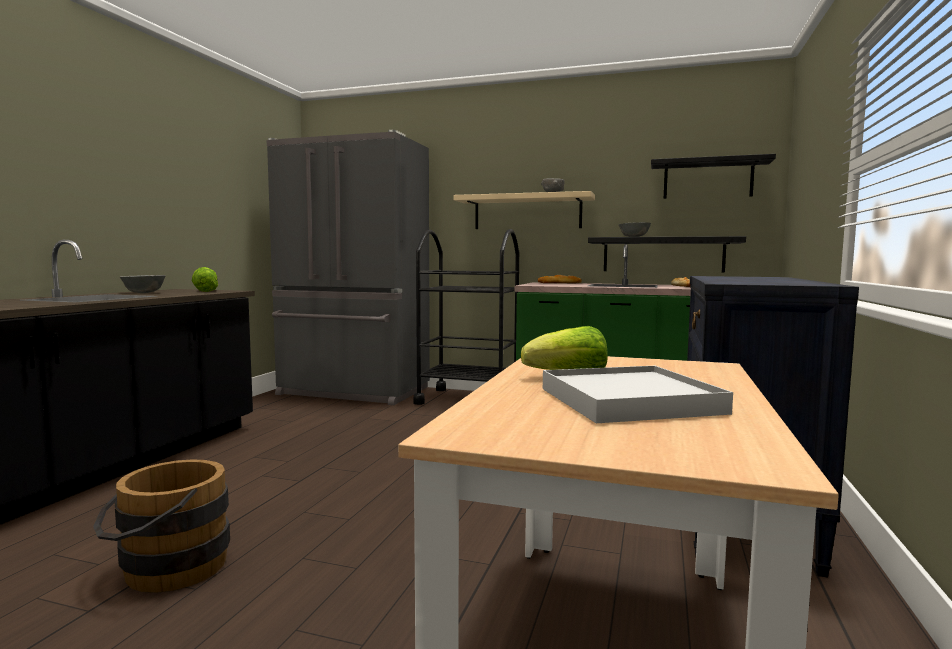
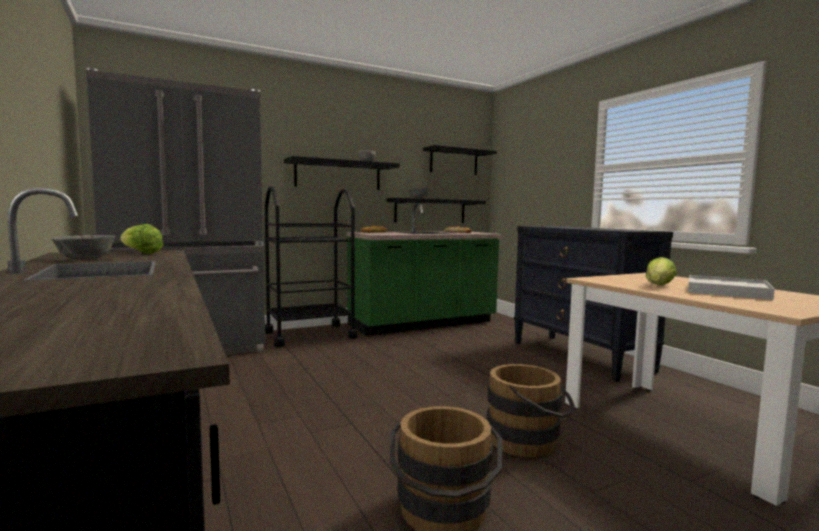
camera: 45 degrees left, 0 degrees up
(378, 560) = (529, 442): none -> brown bucket
(527, 212) = (338, 175): beige shelf -> black shelf

